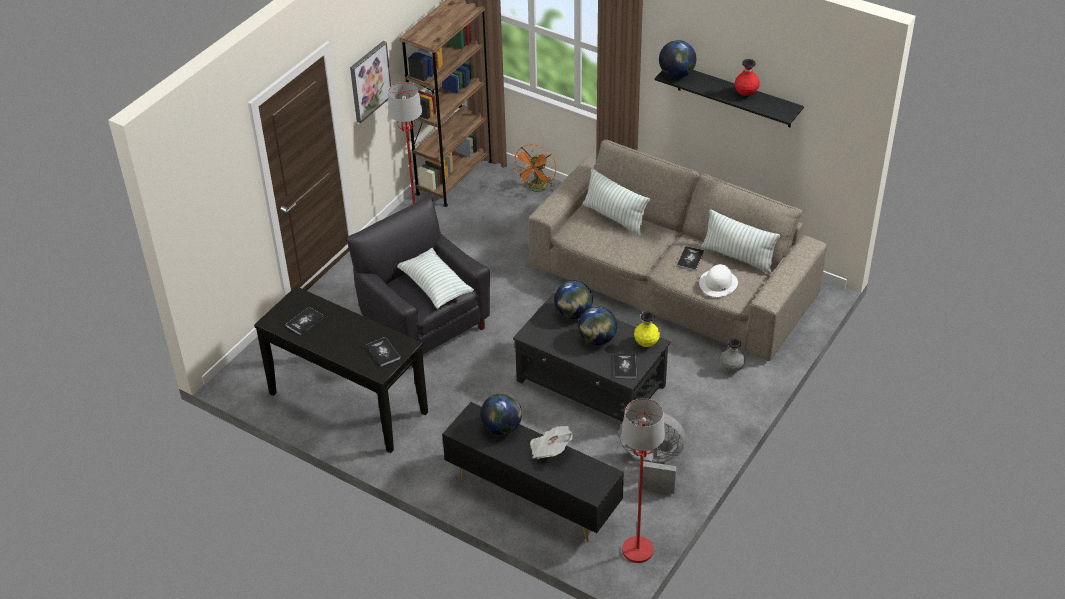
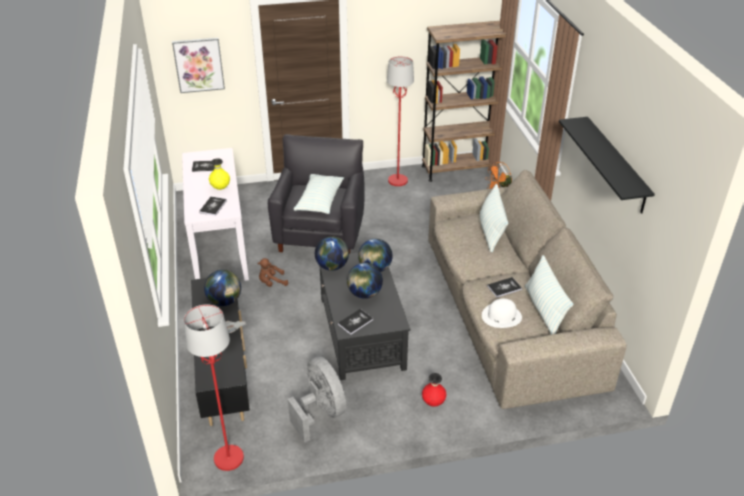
camera: 45 degrees right, 5 degrees down
(347, 403) = (219, 246): black console table -> white console table
(369, 81) = (388, 48): picture -> picture (199, 64)
(452, 399) = (272, 283): none -> brown plush toy
(646, 343) = (391, 319): yellow vase -> yellow vase (220, 188)
(676, 74) = (579, 125): globe -> globe (332, 266)
(732, 369) = (469, 394): grey vase -> none
(746, 94) = (615, 162): red vase -> red vase (433, 402)

